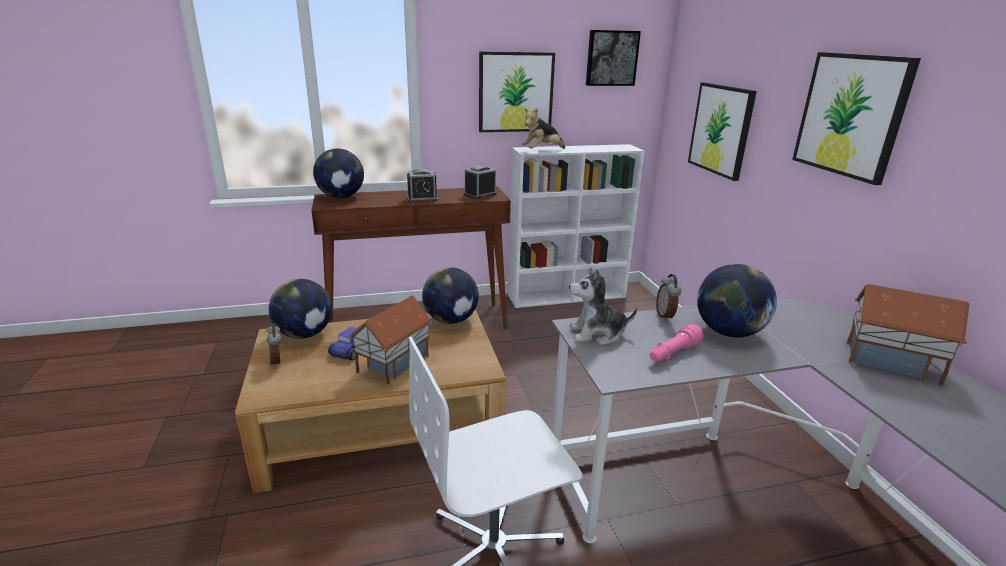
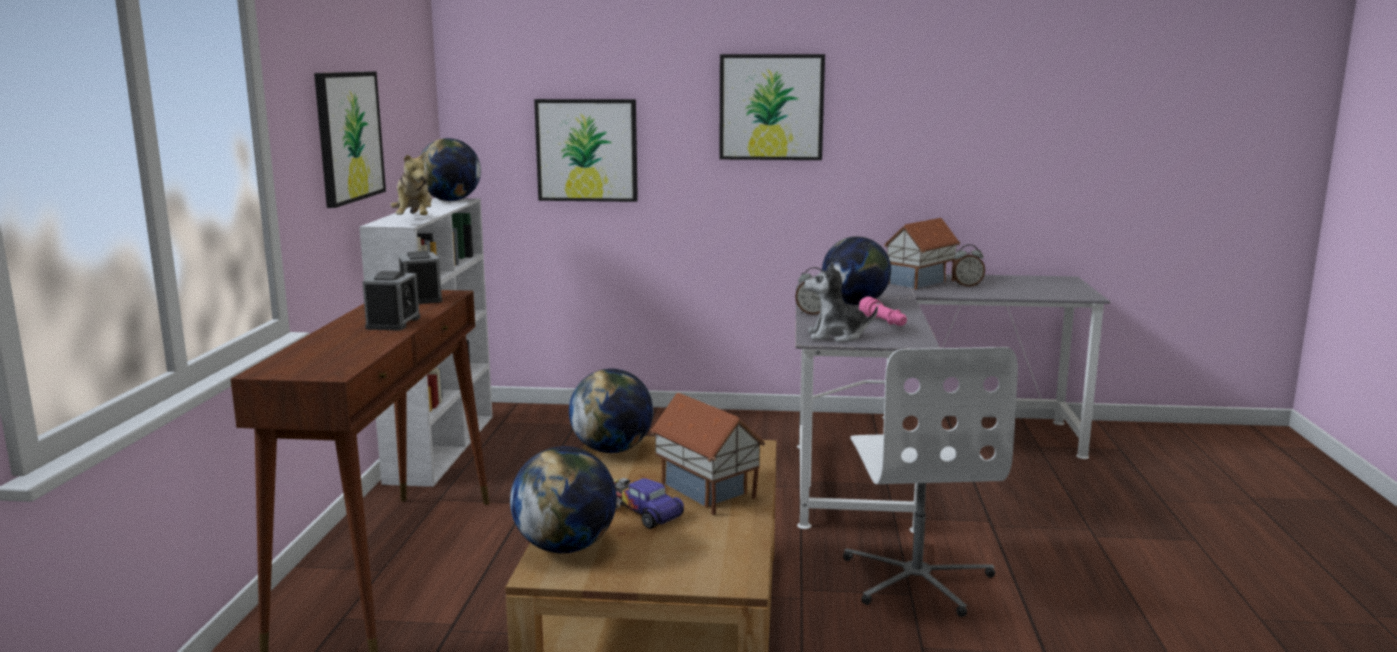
camera: 70 degrees left, 10 degrees down
(278, 361) = (642, 568): alarm clock -> alarm clock (966, 286)
(341, 197) = (291, 362): globe -> globe (451, 200)
(597, 334) = (836, 336): plush toy -> plush toy turned 75 degrees clockwise
(611, 58) = (406, 77): picture -> none

